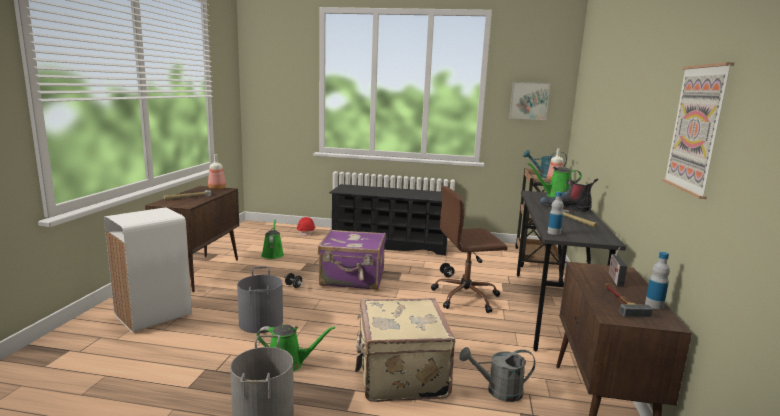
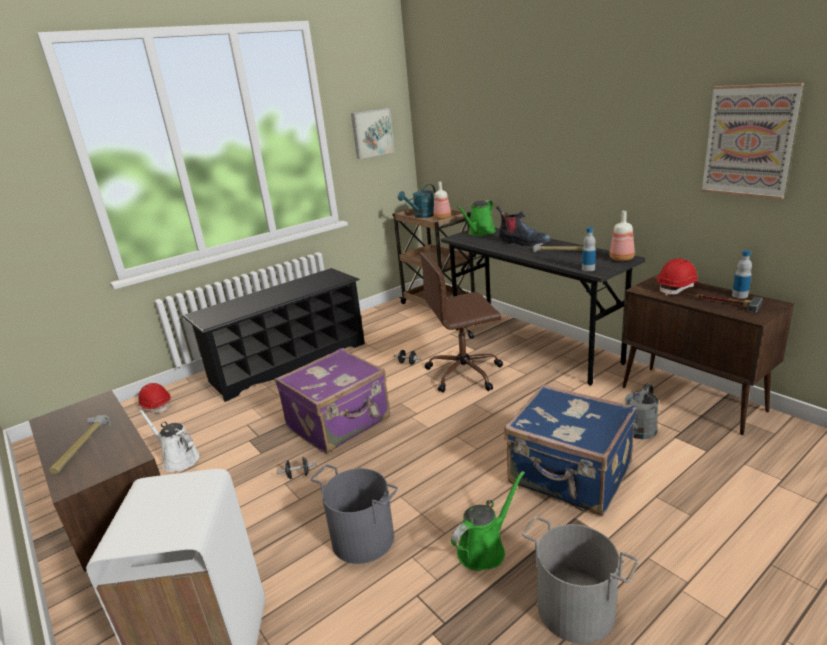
camera: 45 degrees left, 10 degrees up
(217, 189) = (81, 408): bottle -> bottle (622, 258)
(272, 254) = (178, 459): green watering can -> white watering can
(399, 374) = (570, 476): beige suitcase -> blue suitcase
(466, 297) = (465, 373): brown office chair -> brown office chair turned 45 degrees clockwise
(565, 208) = (522, 242): boot -> boot turned 135 degrees counterclockwise
(614, 278) = (678, 288): radio -> red hard hat

